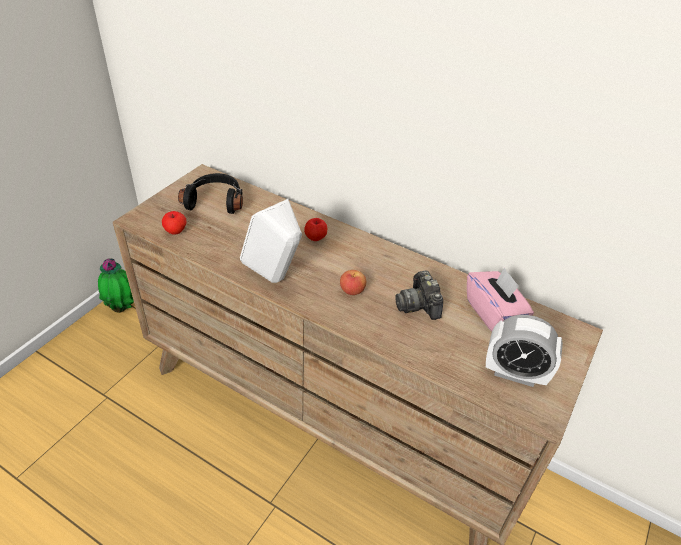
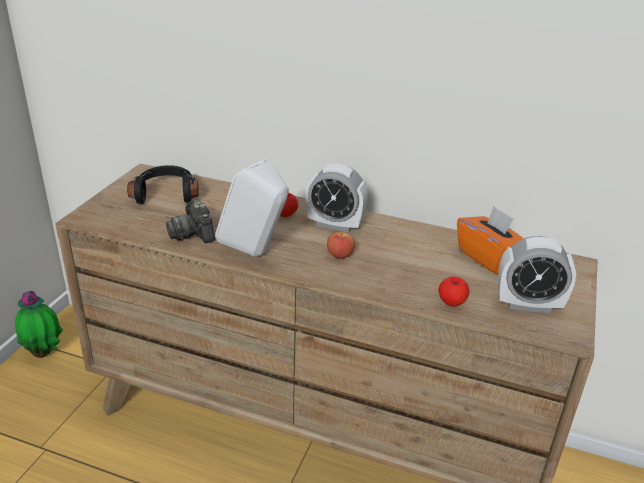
camera: 10 degrees left, 10 degrees down
(175, 231) = (131, 224): apple -> apple (452, 302)
(357, 255) = (335, 225): none -> alarm clock
(419, 305) = (412, 259): camera -> camera (193, 233)
(493, 313) = (489, 258): pink tissue box -> orange tissue box

